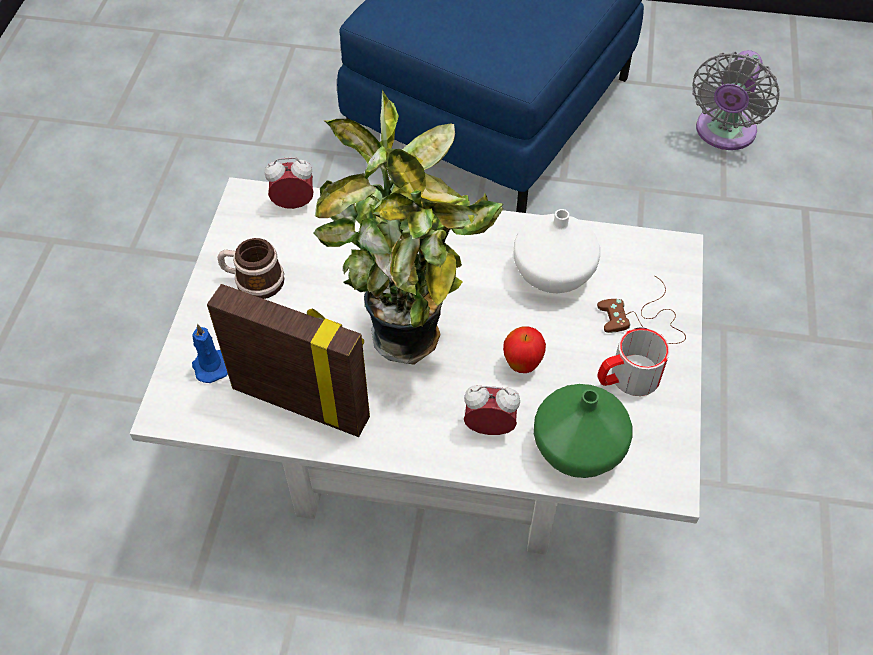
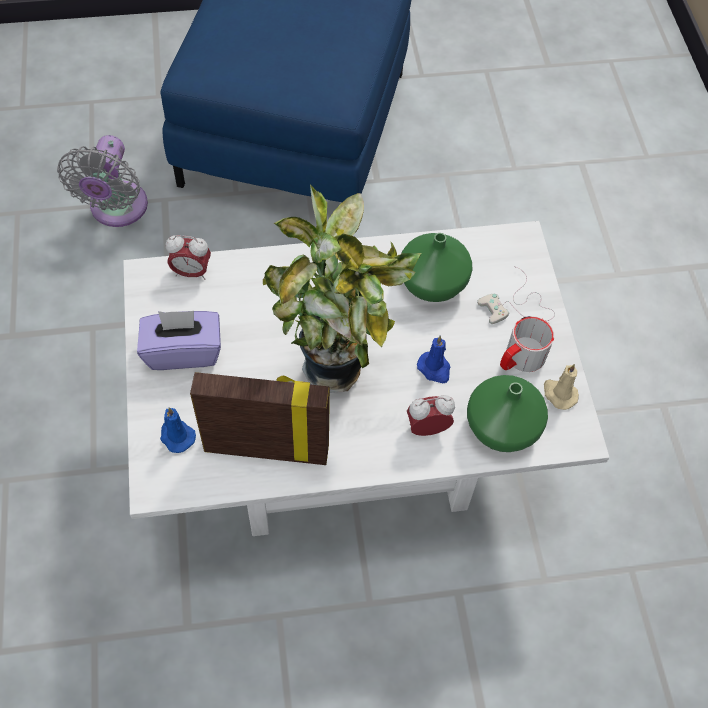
camera: 20 degrees left, 5 degrees up
(253, 281) = (183, 351): mug -> purple tissue box
(294, 204) = (191, 272): alarm clock -> alarm clock turned 150 degrees counterclockwise
(522, 365) = (435, 369): apple -> blue candle
(553, 272) = (432, 282): white vase -> green vase
(644, 320) = (517, 305): brown game controller -> white game controller
(661, 428) = (559, 394): none -> beige candle
(723, 133) = (497, 109): grey fan -> grey fan (117, 210)

